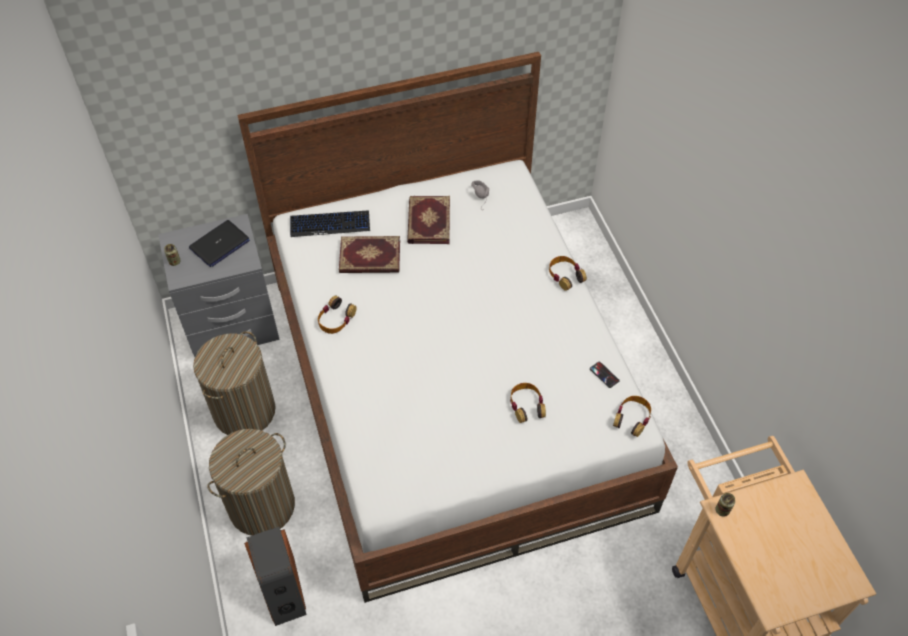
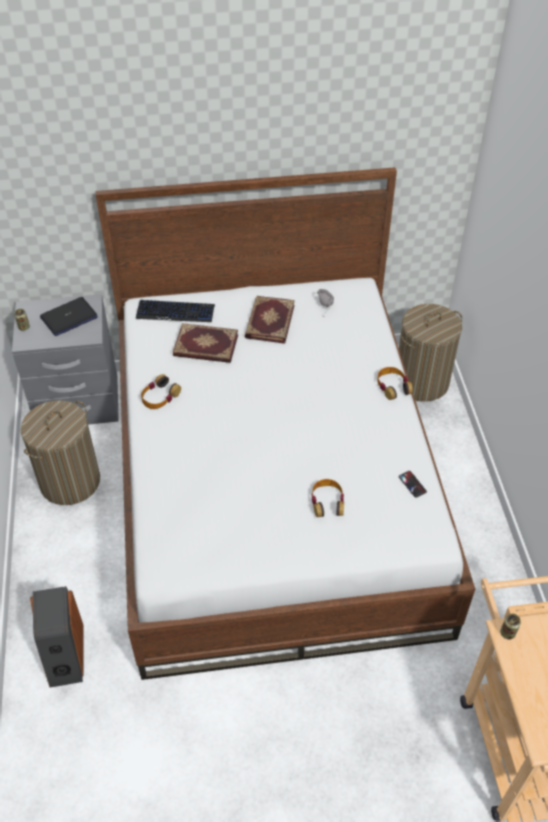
camera: 10 degrees right, 5 degrees down
(261, 506) = (64, 571): laundry basket -> laundry basket (421, 382)
(632, 418) = (432, 529): headphones -> none

